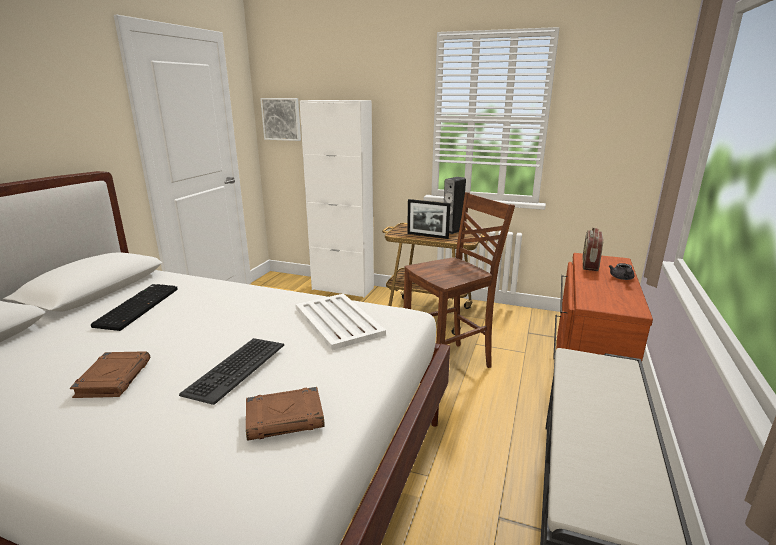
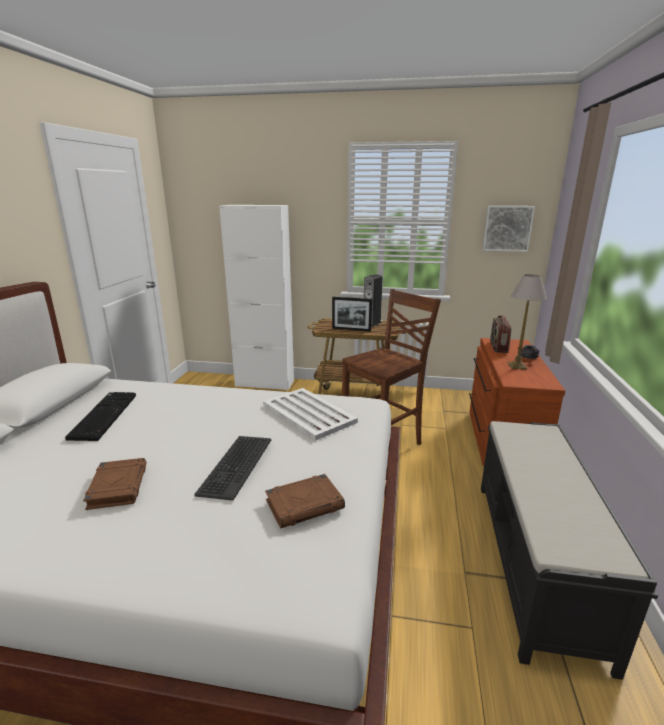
camera: 10 degrees left, 0 degrees up
(282, 119) = (197, 223): picture -> picture (507, 228)
(603, 286) = (516, 366): none -> table lamp

